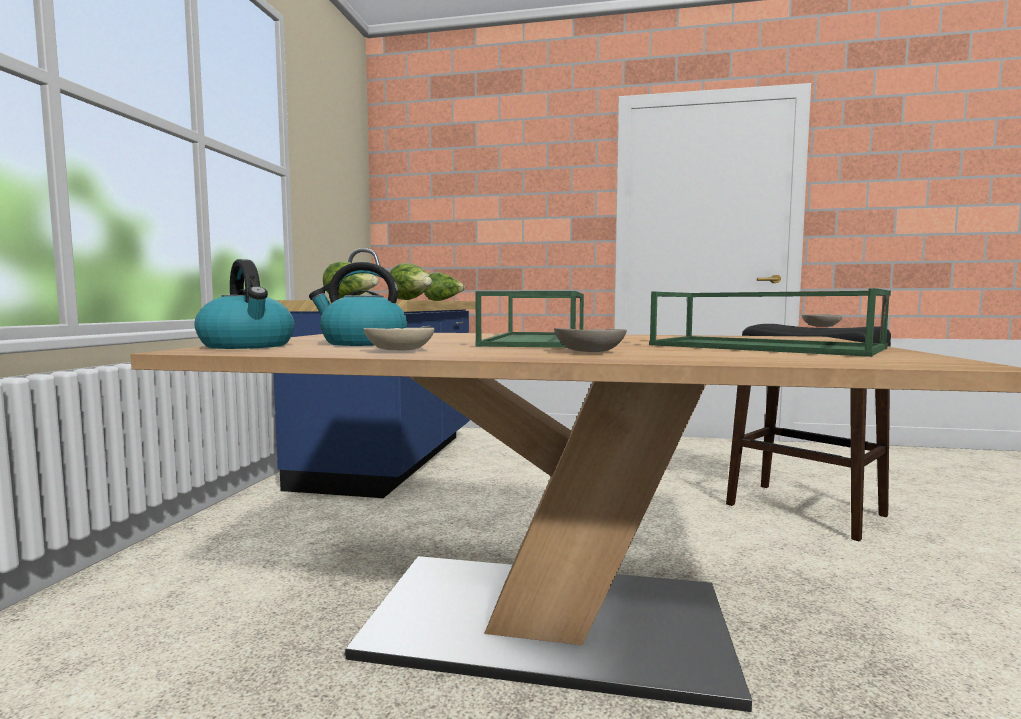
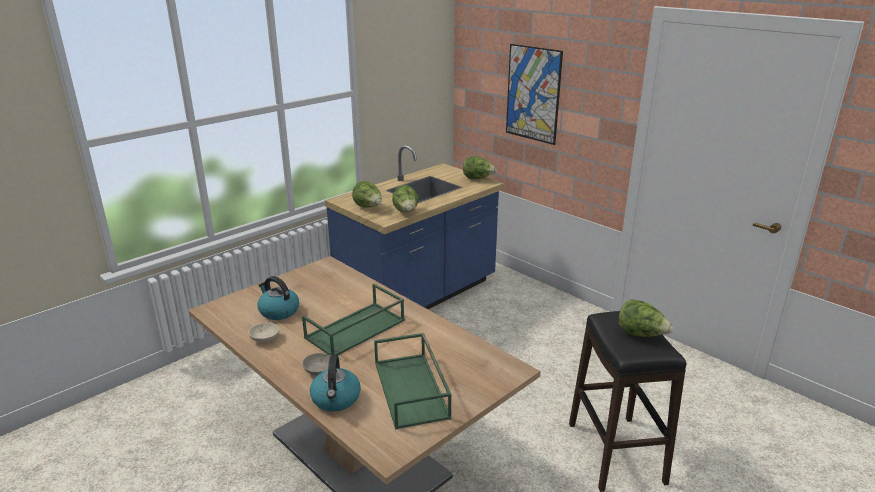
camera: 35 degrees right, 20 degrees up
(248, 346) = (234, 304): kettle -> kettle (336, 399)
(485, 208) = (533, 94): none -> picture
(819, 326) = (641, 334): beige bowl -> lettuce

